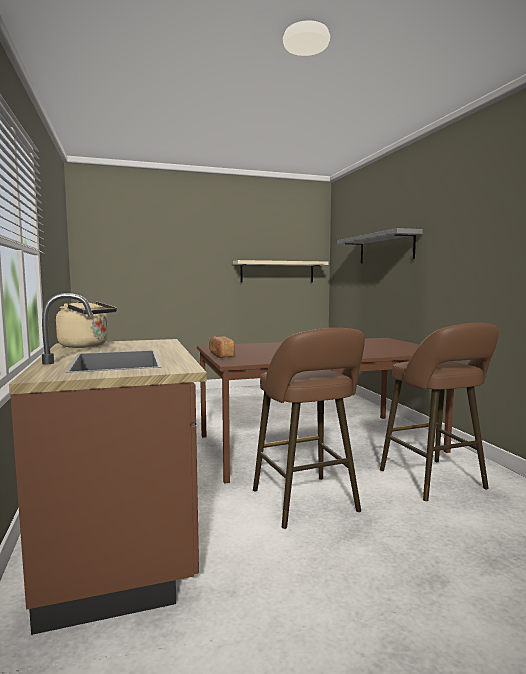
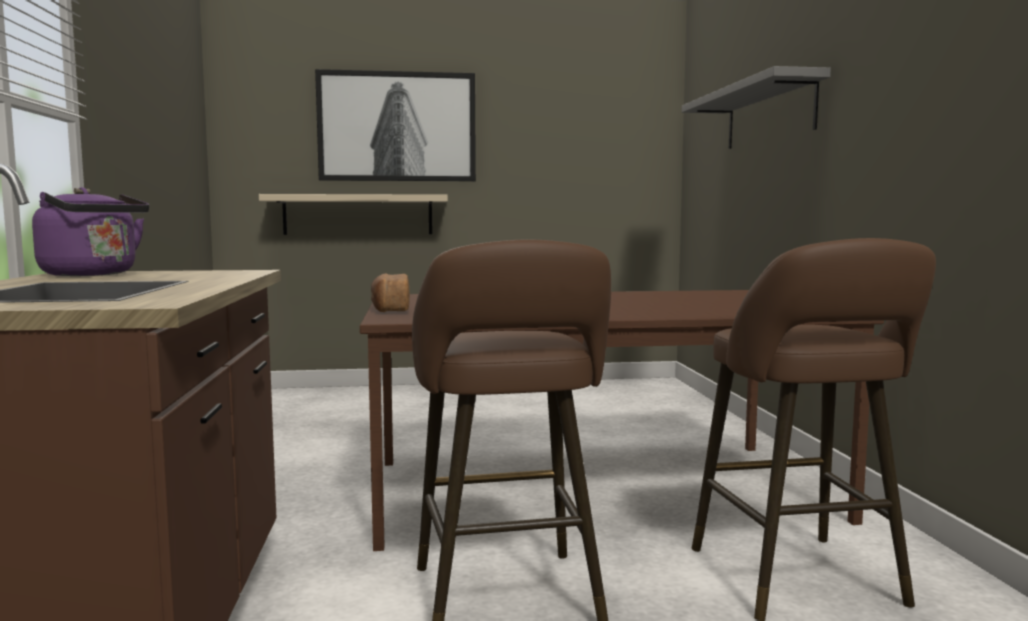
camera: 10 degrees right, 0 degrees up
(87, 346) = (93, 274): beige kettle -> purple kettle
(179, 247) = (397, 126): none -> picture
(277, 272) = (579, 171): beige shelf -> beige shelf (358, 215)

